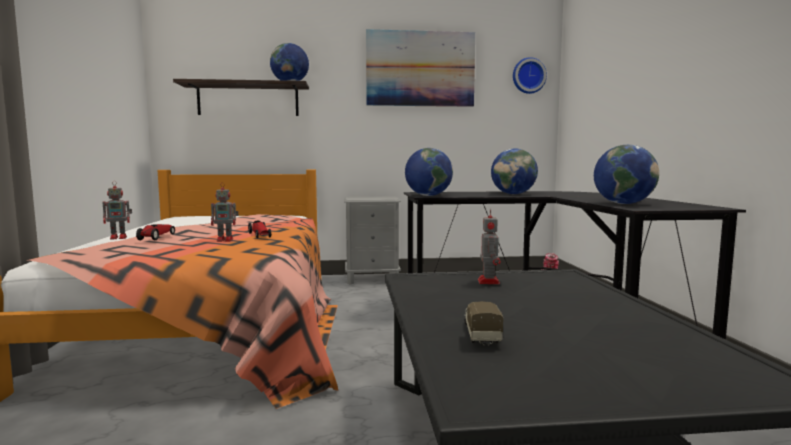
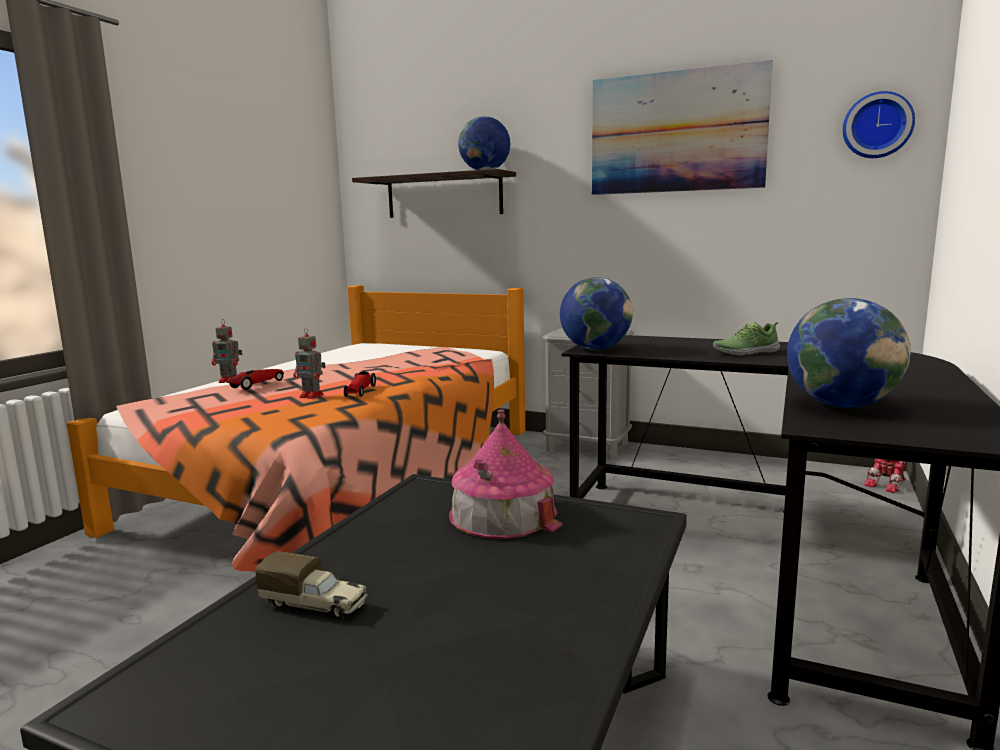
camera: 30 degrees right, 5 degrees up
(481, 334) = (315, 605): toy truck -> toy truck turned 75 degrees clockwise
(488, 281) = (503, 514): toy robot -> toy house
(513, 194) = (745, 352): globe -> shoe

